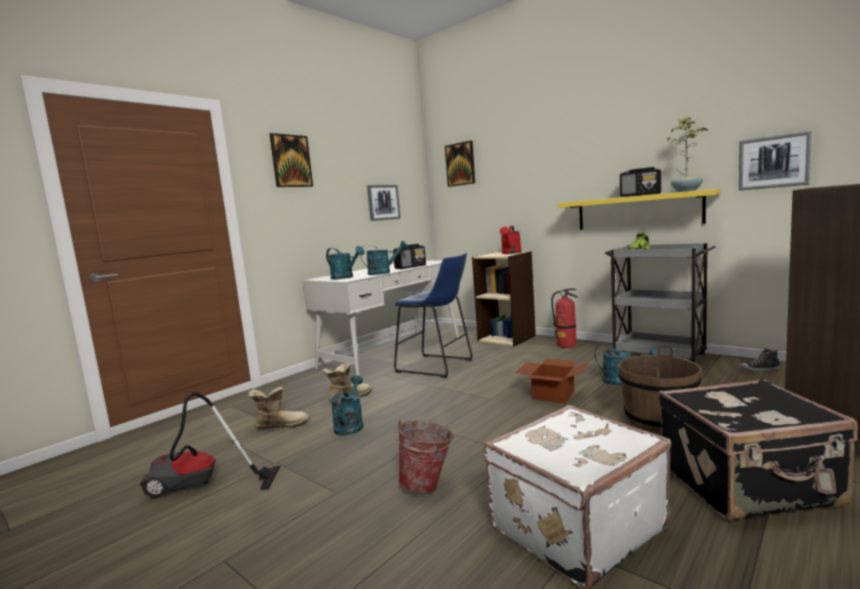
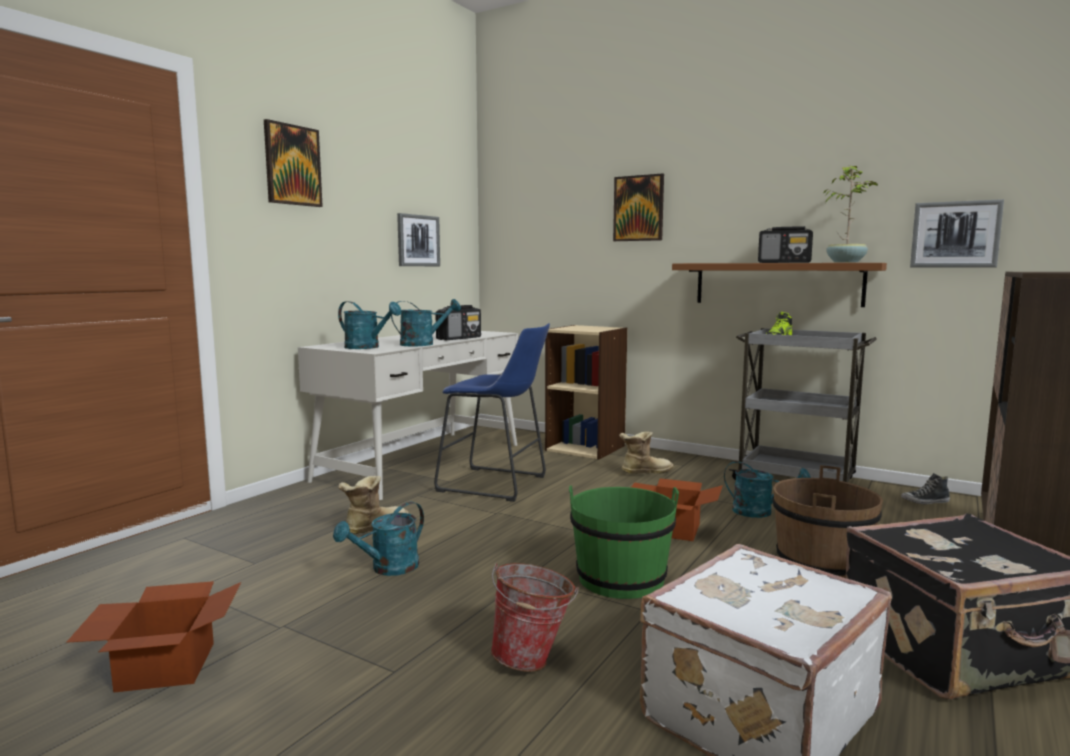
camera: 10 degrees left, 0 degrees up
(200, 487) = (164, 666): vacuum cleaner -> cardboard box
(280, 425) = (275, 568): boot -> boot (644, 472)
(350, 425) = (388, 569): turquoise watering can -> turquoise watering can turned 135 degrees counterclockwise
(460, 164) = (531, 196): picture -> picture (638, 208)
(505, 430) = (621, 578): none -> green bucket
(510, 253) = (600, 328): red watering can -> none
(566, 345) = (671, 460): fire extinguisher -> none
(637, 211) = (777, 284): yellow shelf -> brown shelf

